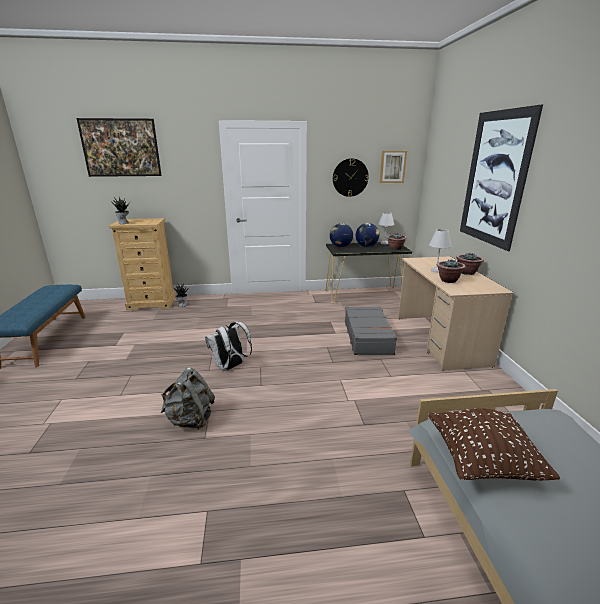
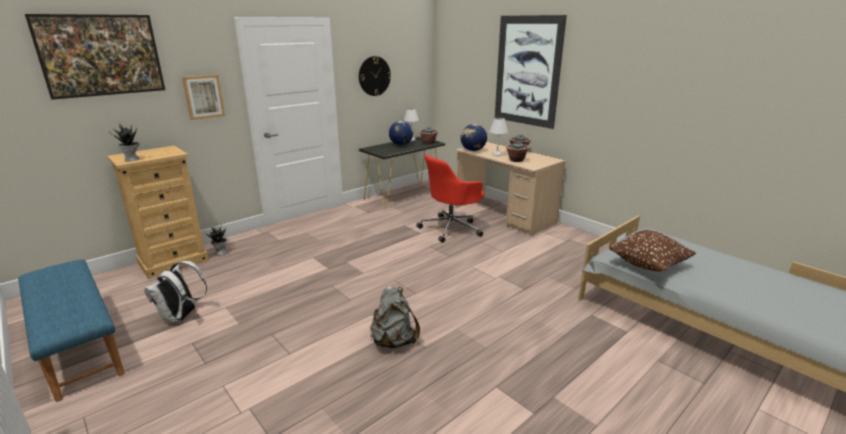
camera: 35 degrees left, 0 degrees up
(230, 367) = (367, 289): white backpack -> white backpack (181, 317)
(340, 246) = (378, 149): globe -> globe (473, 150)
(368, 337) = (451, 228): grey suitcase -> red office chair
(392, 166) = (408, 62): picture -> picture (203, 97)

